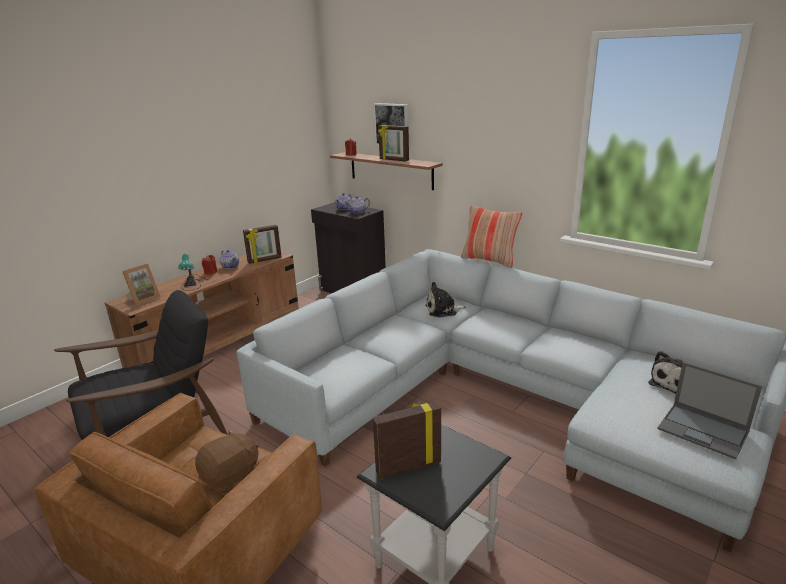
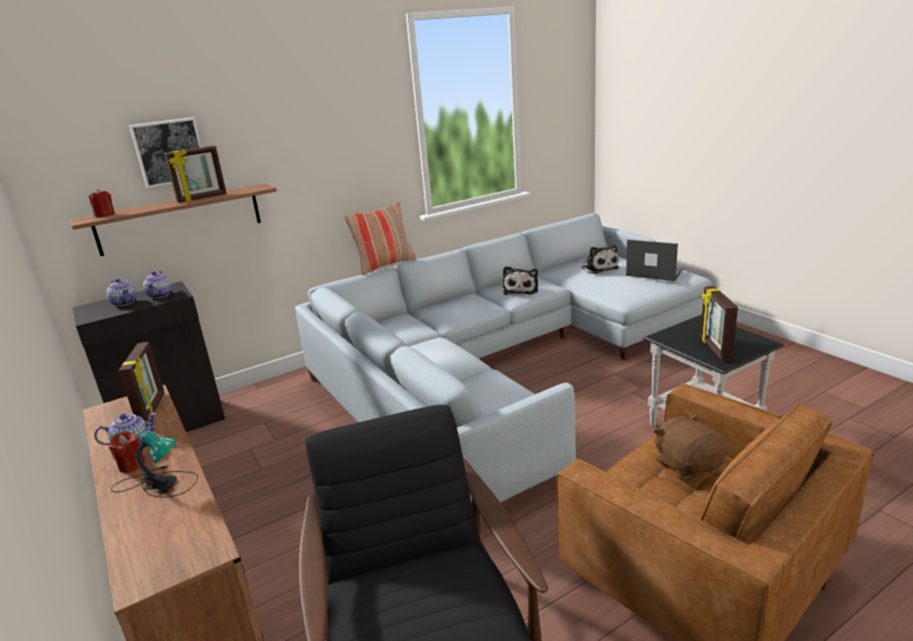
camera: 70 degrees left, 0 degrees up
(143, 299) = (170, 545): picture frame -> none
(443, 310) = (405, 328): plush toy -> plush toy (521, 290)
(704, 430) = (654, 272): laptop -> laptop turned 120 degrees counterclockwise

